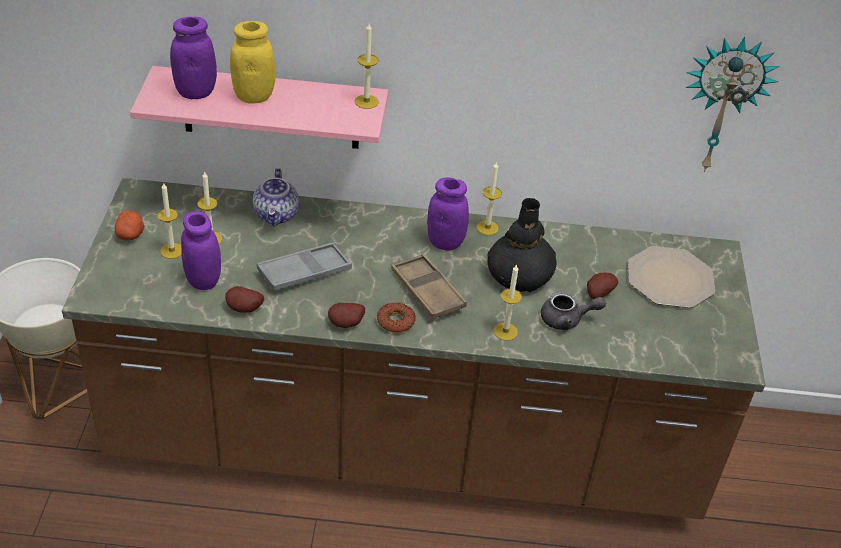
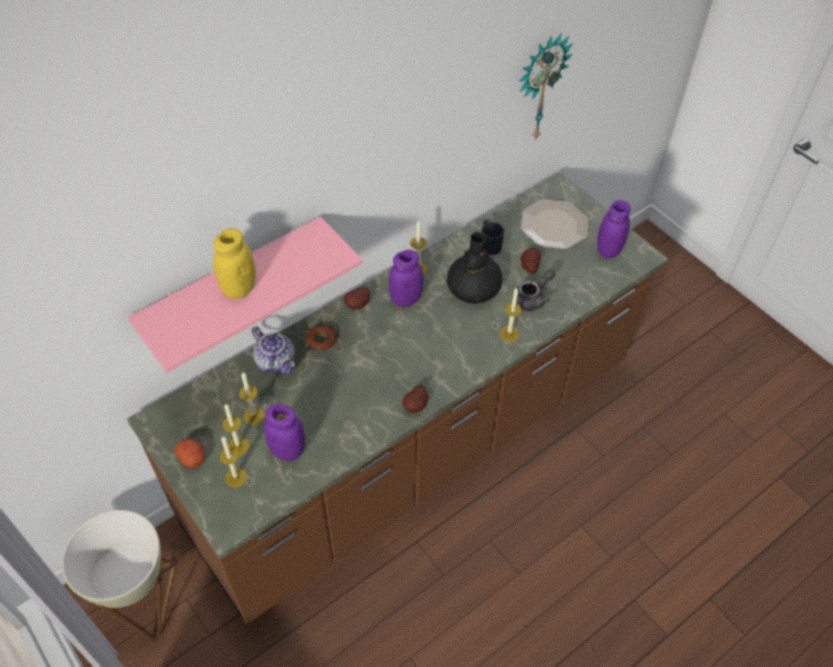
camera: 40 degrees left, 10 degrees up
(196, 92) = (193, 316): purple jar -> purple jar (608, 250)
(244, 310) = (341, 449): potato -> potato (358, 305)
(304, 272) = (346, 390): grey tray -> none
(366, 101) = (320, 236): candle -> candle (236, 477)
(395, 321) = (442, 379): donut -> donut (321, 340)
(427, 291) = (435, 342): brown tray -> none
(583, 251) = (489, 243): none -> black mug

